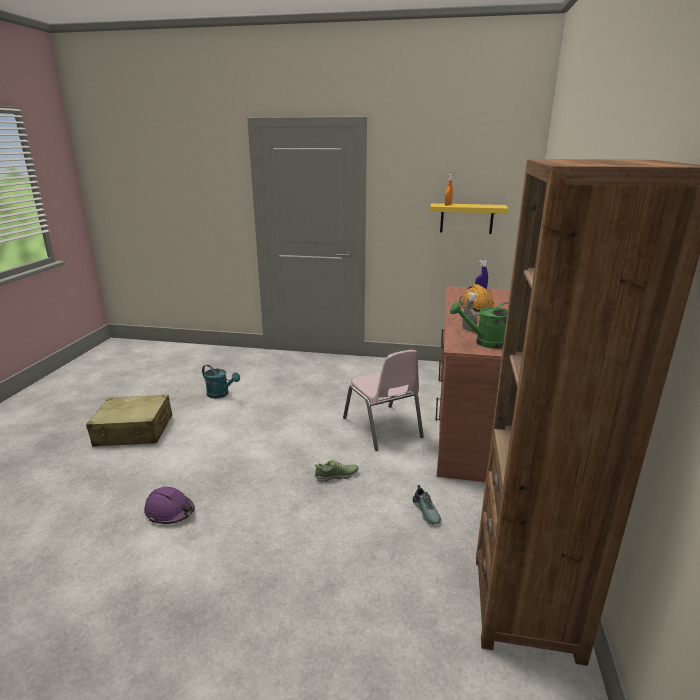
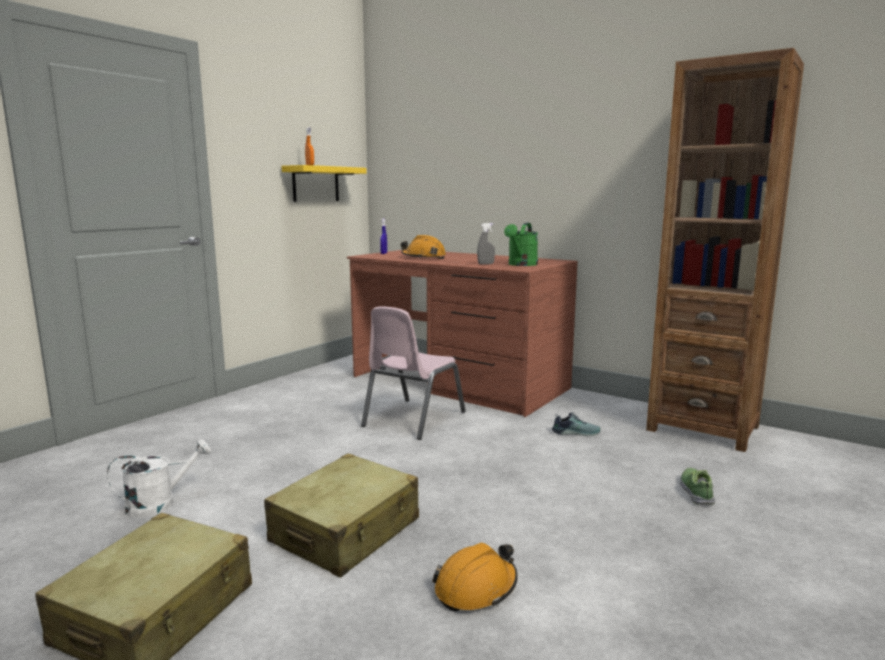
camera: 65 degrees left, 10 degrees down
(170, 512) = (476, 588): purple hard hat -> orange hard hat
(214, 452) = (346, 531): none -> beige suitcase
(221, 394) = (160, 503): turquoise watering can -> white watering can
(336, 476) = (485, 459): shoe -> shoe (696, 492)
(382, 427) = (413, 419): pink chair -> pink chair turned 120 degrees clockwise

